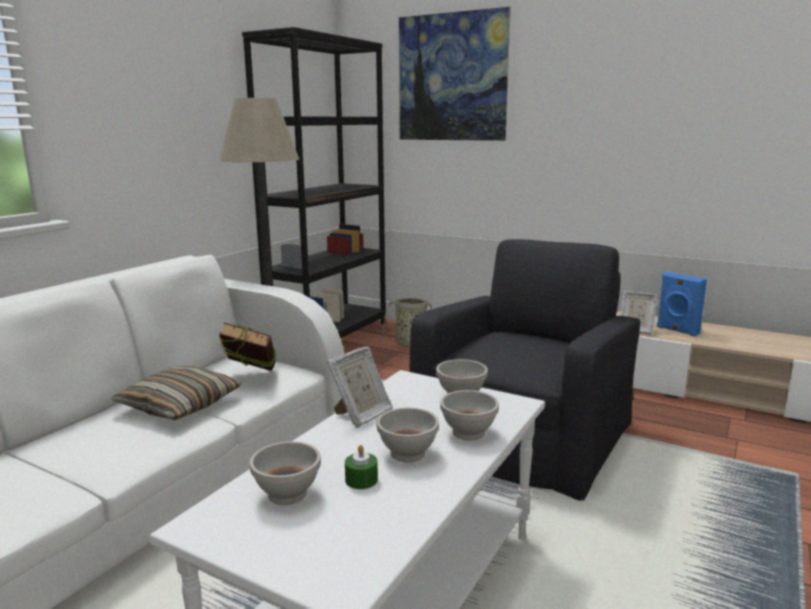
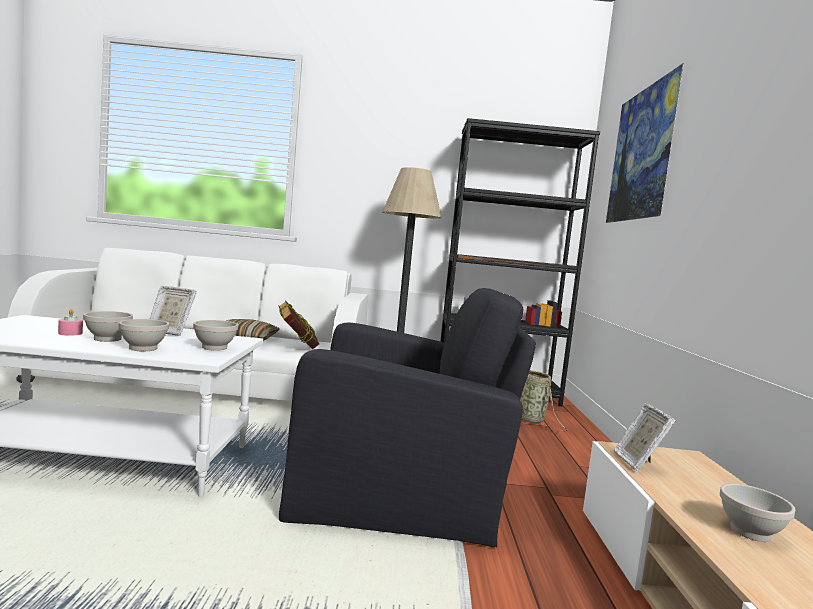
camera: 60 degrees right, 10 degrees down
(288, 493) = (57, 325): white bowl -> white bowl (751, 532)
(361, 480) = (70, 333): green candle -> pink candle
(677, 330) = (695, 491): blue speaker -> none

